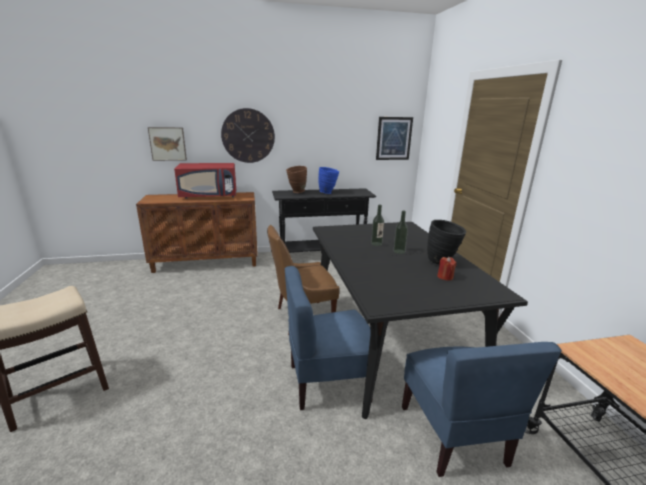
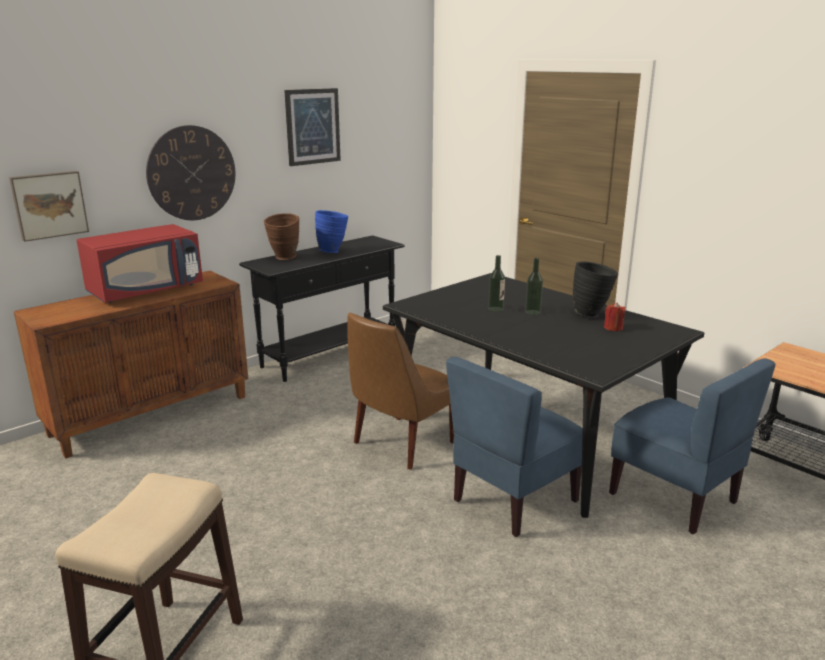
camera: 30 degrees left, 0 degrees up
(393, 138) = (400, 153): picture -> picture (312, 126)

